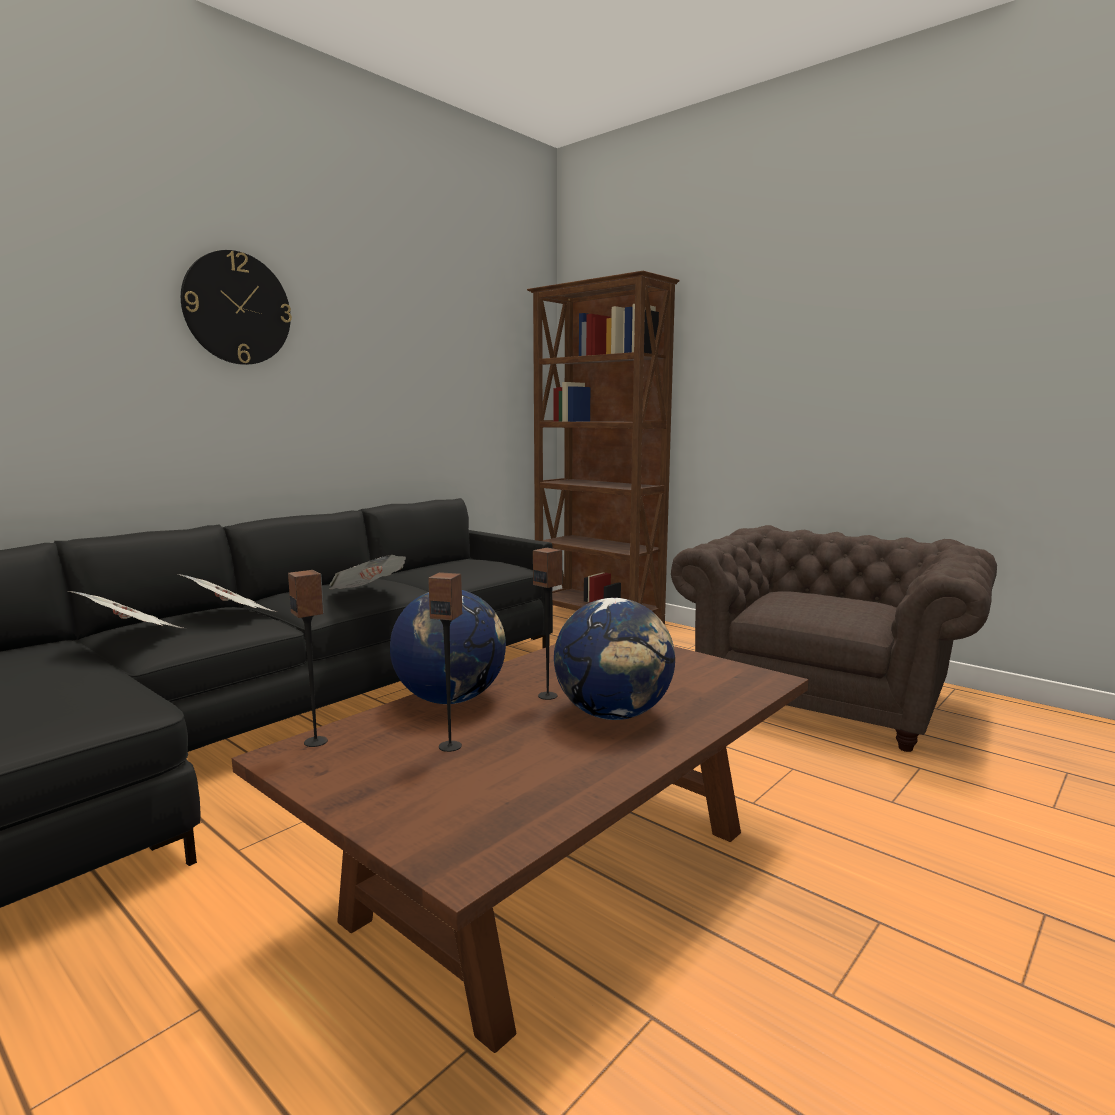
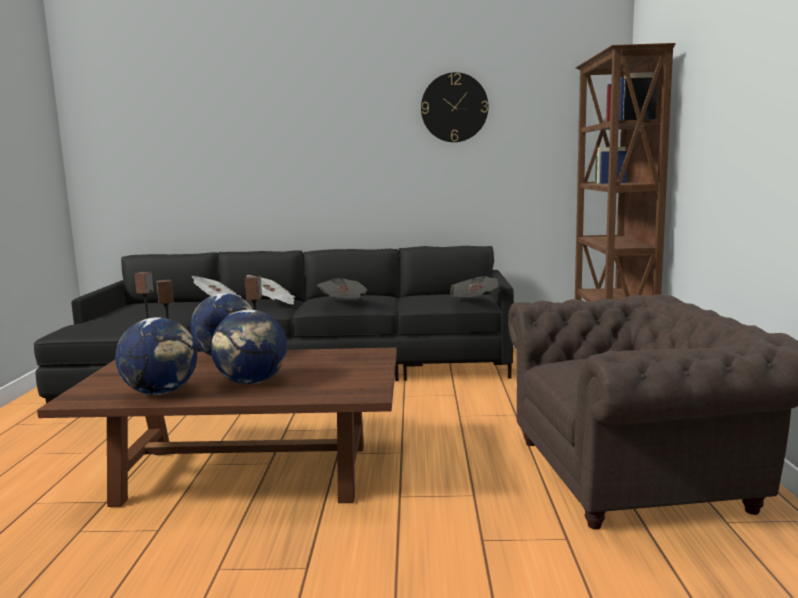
camera: 50 degrees right, 0 degrees up
(237, 308) = (328, 118): wall clock -> wall clock (454, 107)
(510, 566) = (474, 301): none -> newspaper
(556, 777) = (161, 392): none -> globe

